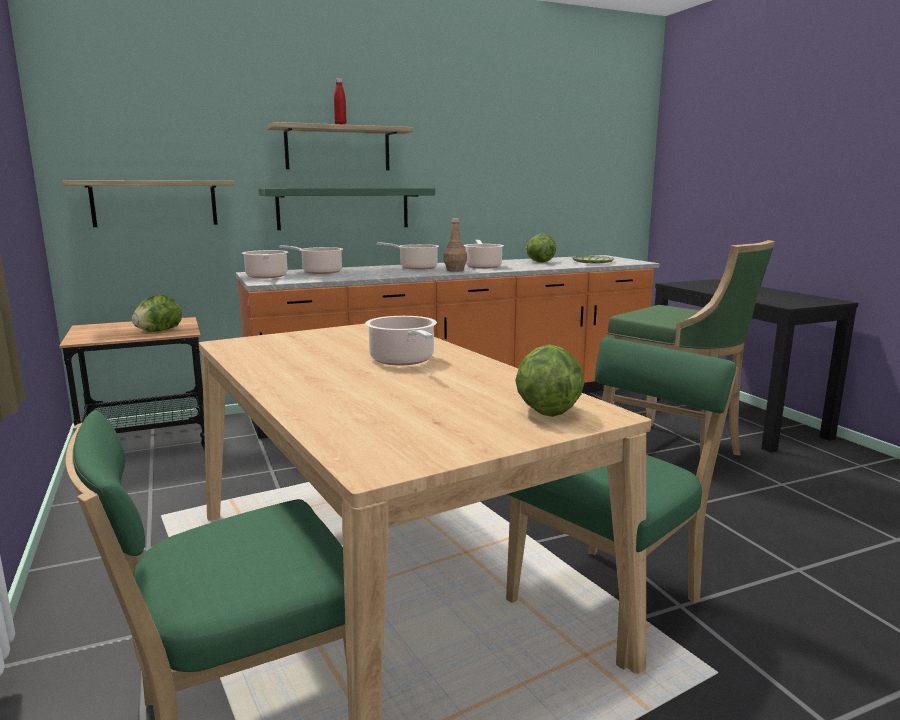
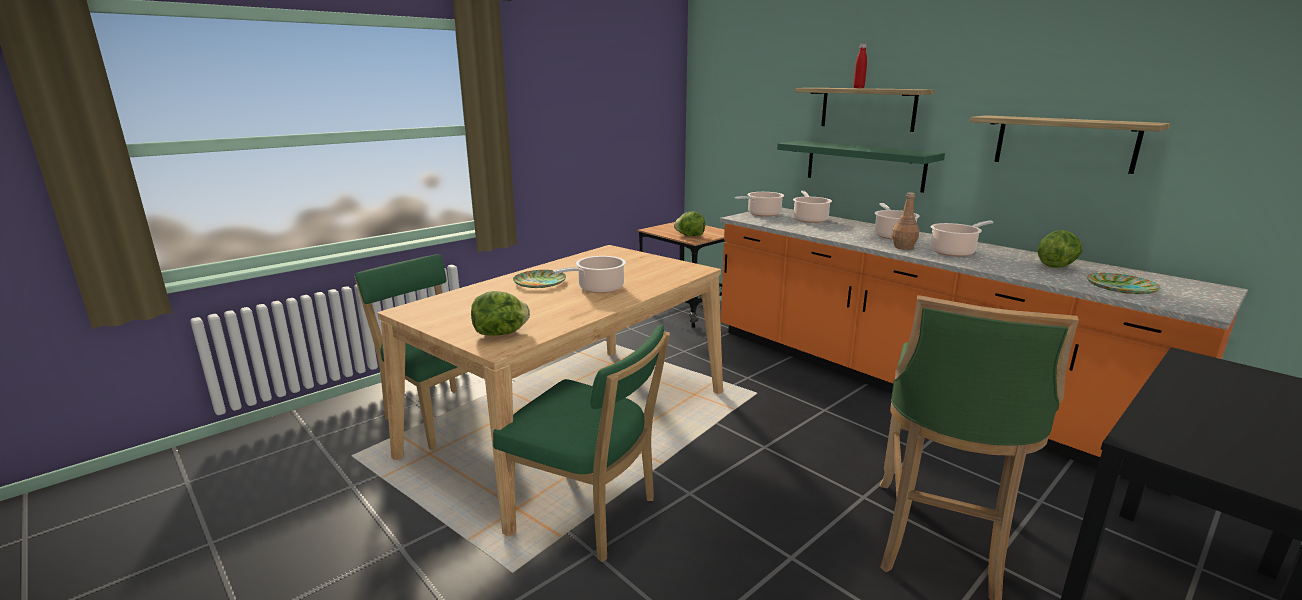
camera: 70 degrees right, 5 degrees up
(154, 203) = (736, 146): shelf -> shelf (1064, 143)
(333, 381) = (540, 282): none -> plate

